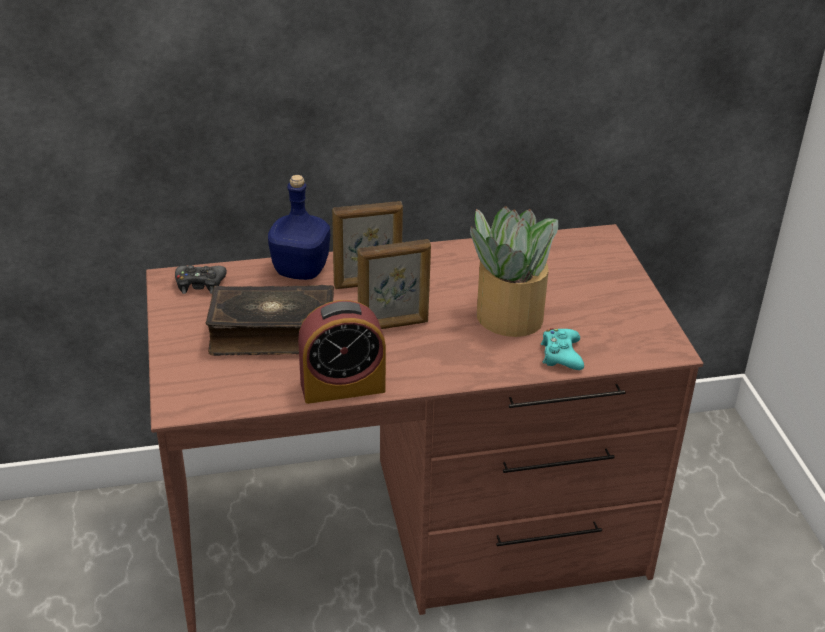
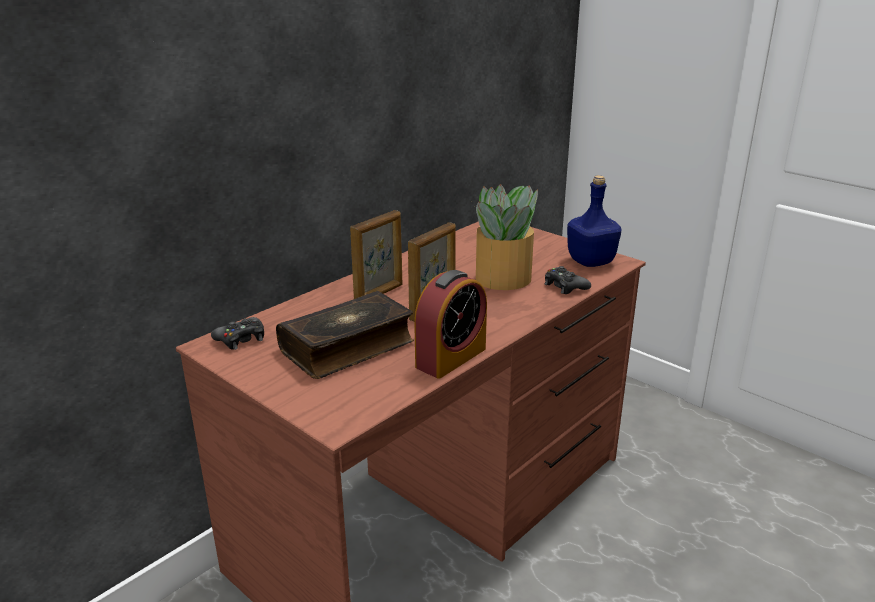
camera: 35 degrees left, 10 degrees down
(300, 271) = (316, 303): blue bottle -> blue bottle (591, 262)
(561, 355) = (565, 286): turquoise game controller -> black game controller

